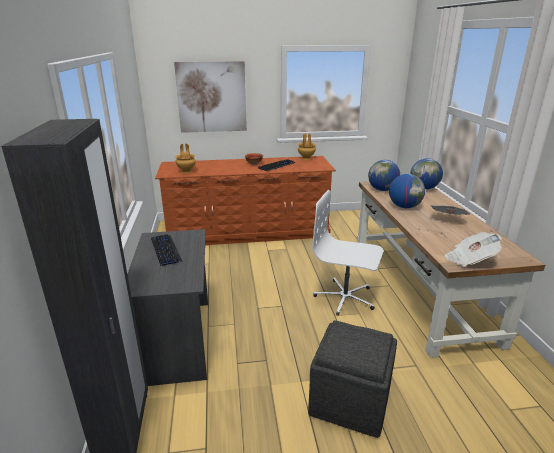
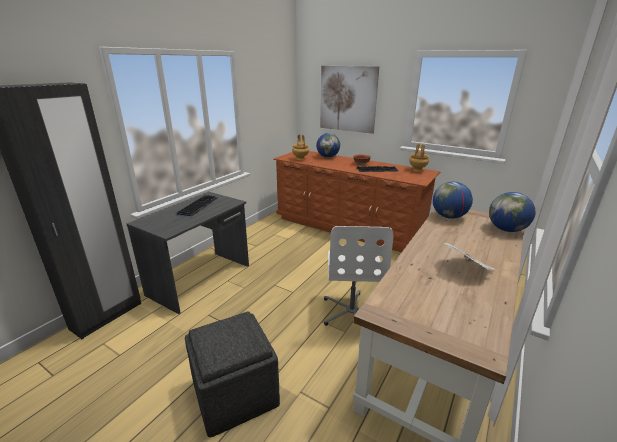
camera: 40 degrees right, 0 degrees up
(345, 298) = (352, 312): white office chair -> white office chair turned 150 degrees counterclockwise
(404, 207) = (440, 239): globe -> globe (328, 157)
(470, 260) = (404, 317): newspaper -> none

